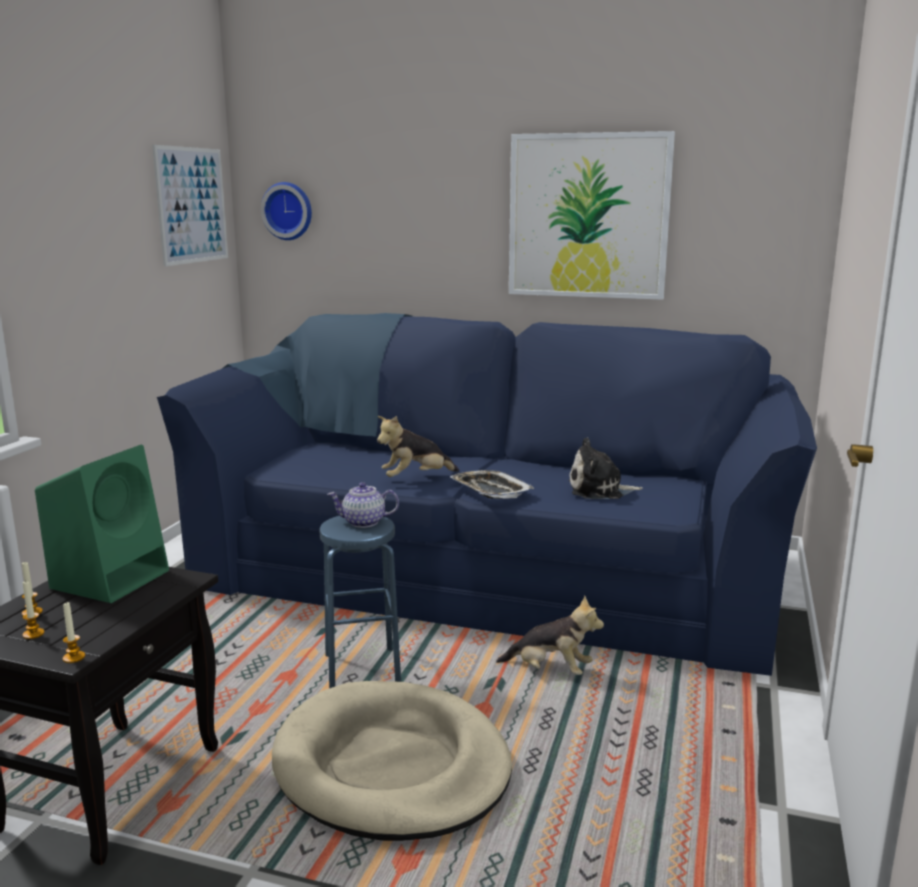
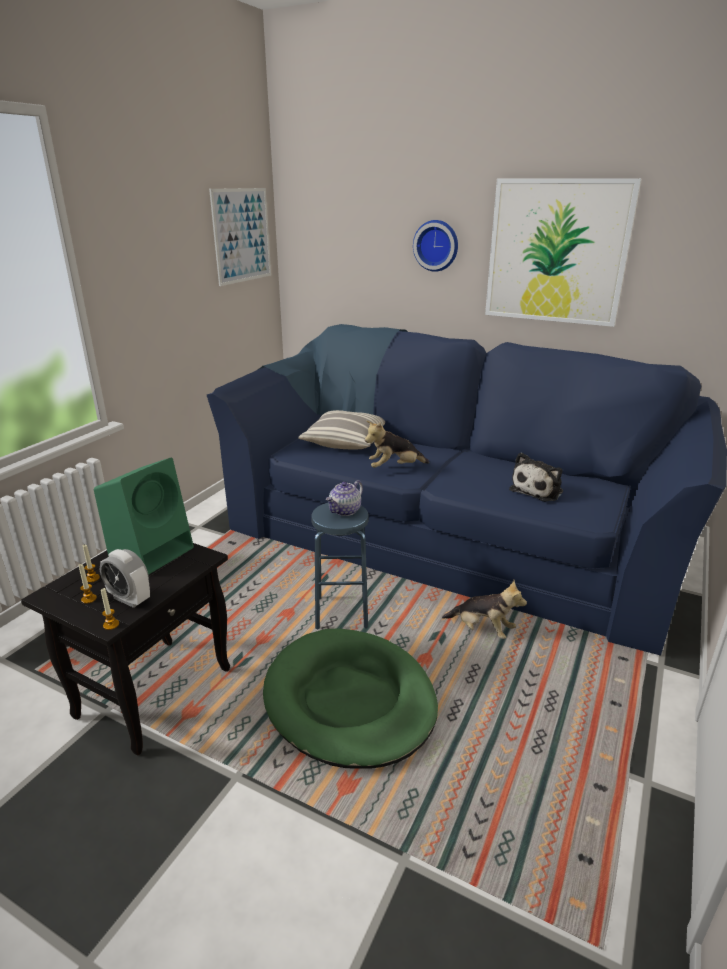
camera: 10 degrees right, 10 degrees up
(92, 629) = (129, 599): none -> alarm clock
(288, 211) = (317, 238): wall clock -> wall clock (436, 245)
(344, 456) = (345, 441): none -> pillow
(363, 522) = (345, 511): teapot -> teapot turned 60 degrees counterclockwise
(391, 767) = (349, 701): beige dog bed -> green dog bed
(490, 490) = (450, 485): tray -> none
(599, 490) = (538, 490): plush toy -> plush toy turned 60 degrees counterclockwise

